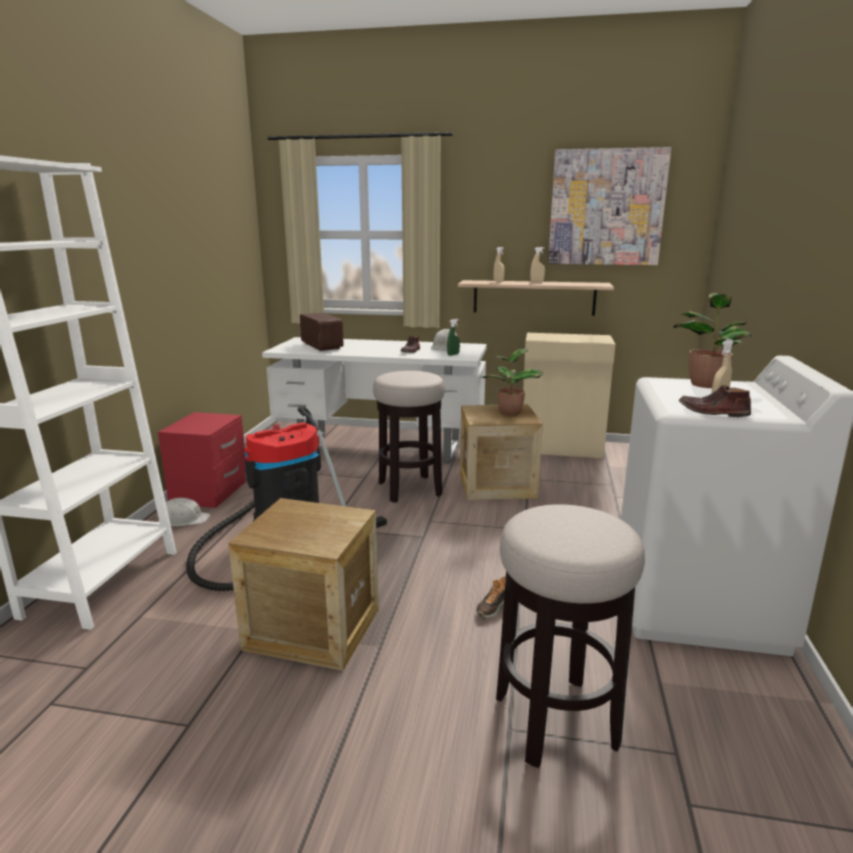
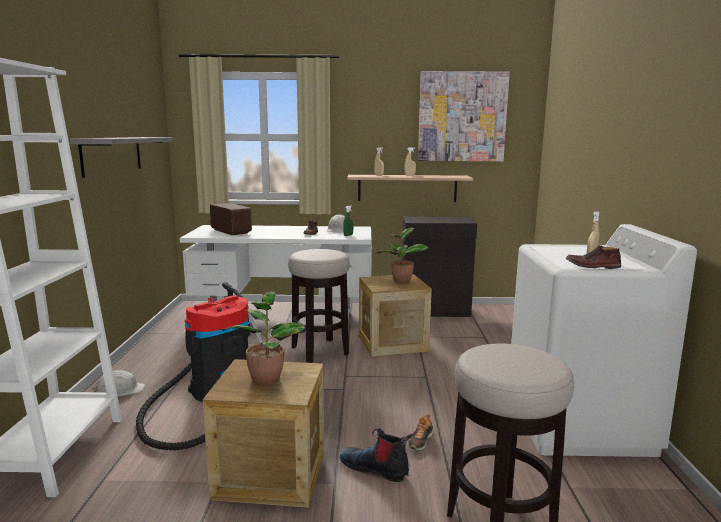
camera: 10 degrees left, 5 degrees down
(183, 258) = (112, 155): none -> grey shelf
(211, 492) = (139, 365): red nightstand -> none
(431, 634) = (375, 468): none -> boot
(561, 448) = (435, 311): beige cabinet -> black cabinet
(705, 384) = (573, 247): potted plant -> potted plant (266, 378)

